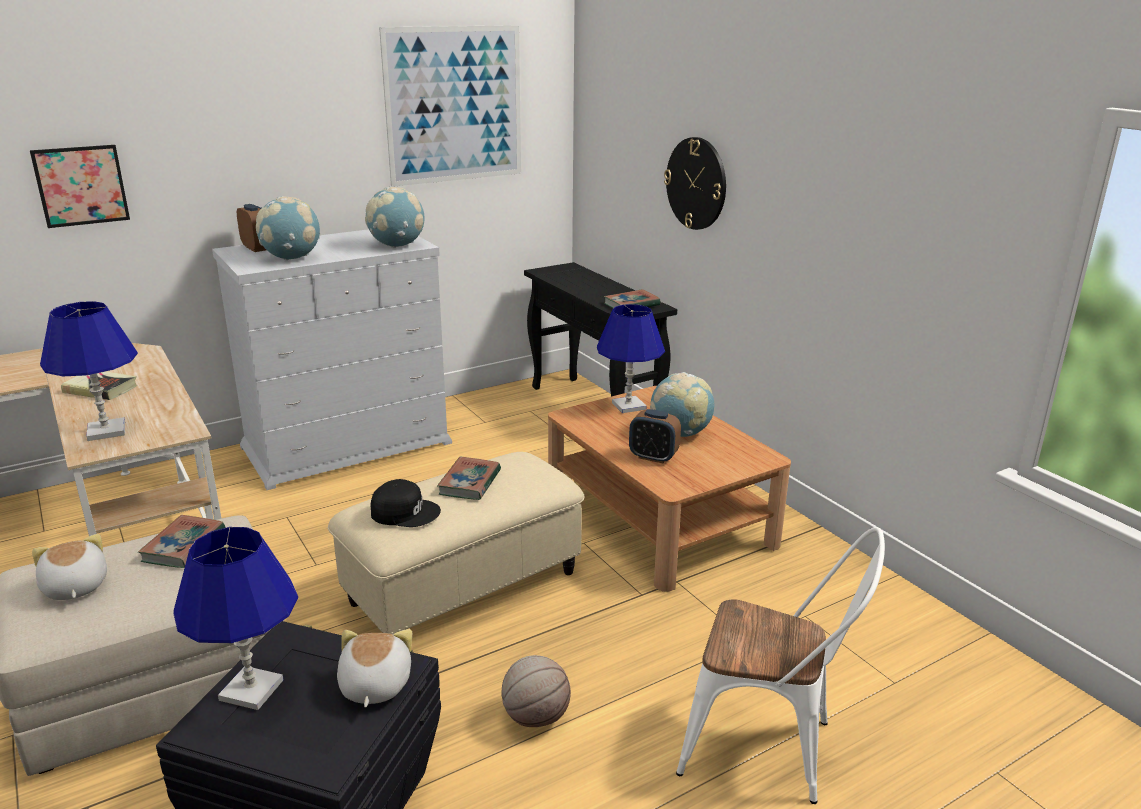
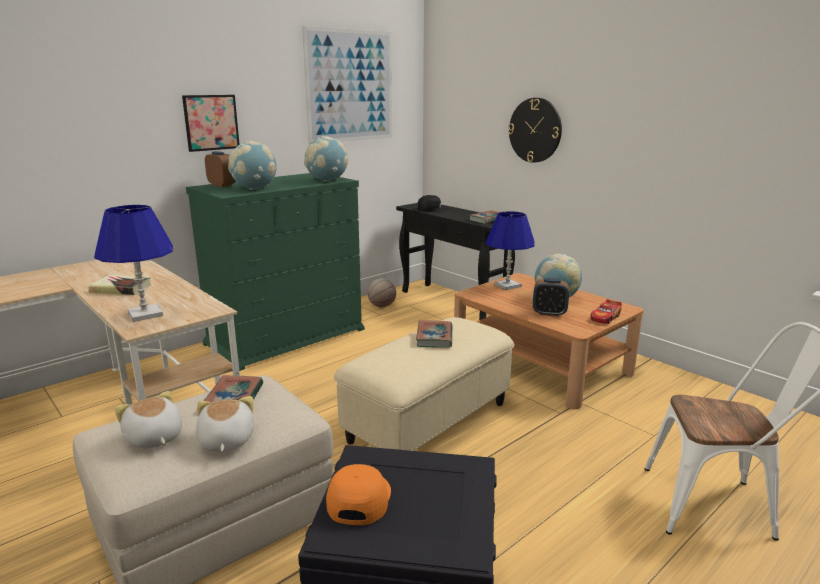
camera: 10 degrees left, 5 degrees down
(81, 185) = (86, 134): picture -> picture (211, 122)
(251, 689) = (358, 498): blue table lamp -> orange cap
(347, 445) = (286, 336): white dresser -> green dresser
(373, 686) = (459, 483): plush toy -> plush toy (225, 441)
(405, 512) = (399, 359): black cap -> black cap (432, 209)
(535, 717) = (537, 506): basketball -> basketball (381, 306)
(725, 471) = (605, 317): none -> toy car

